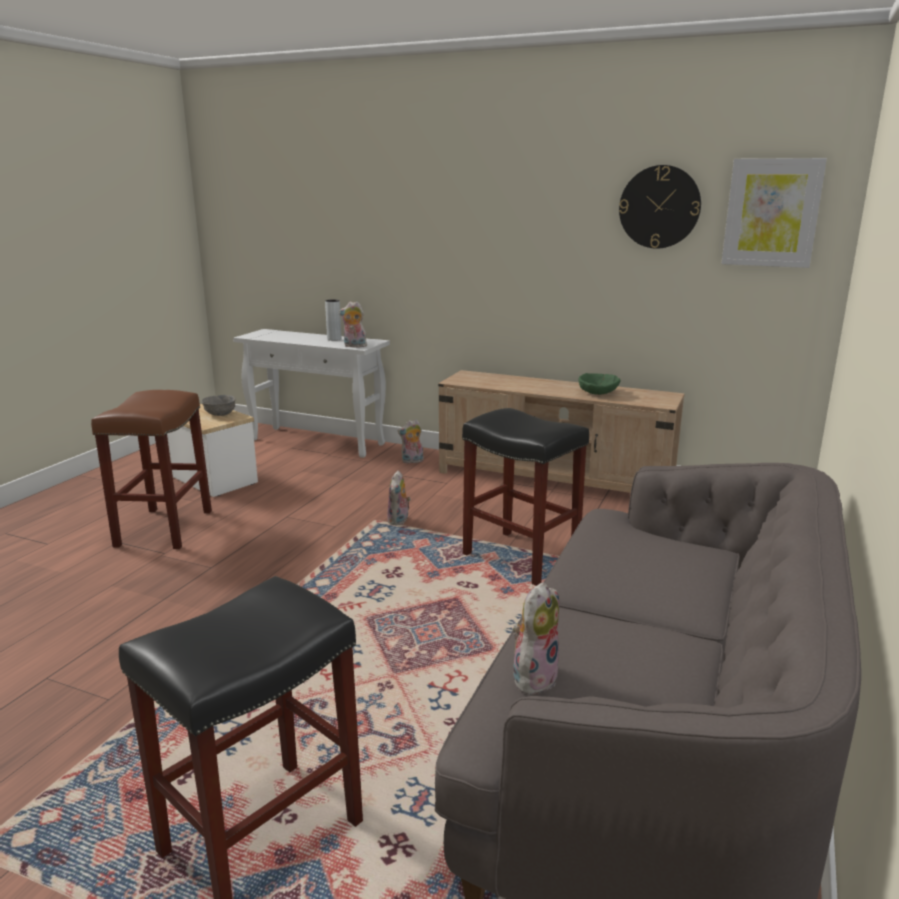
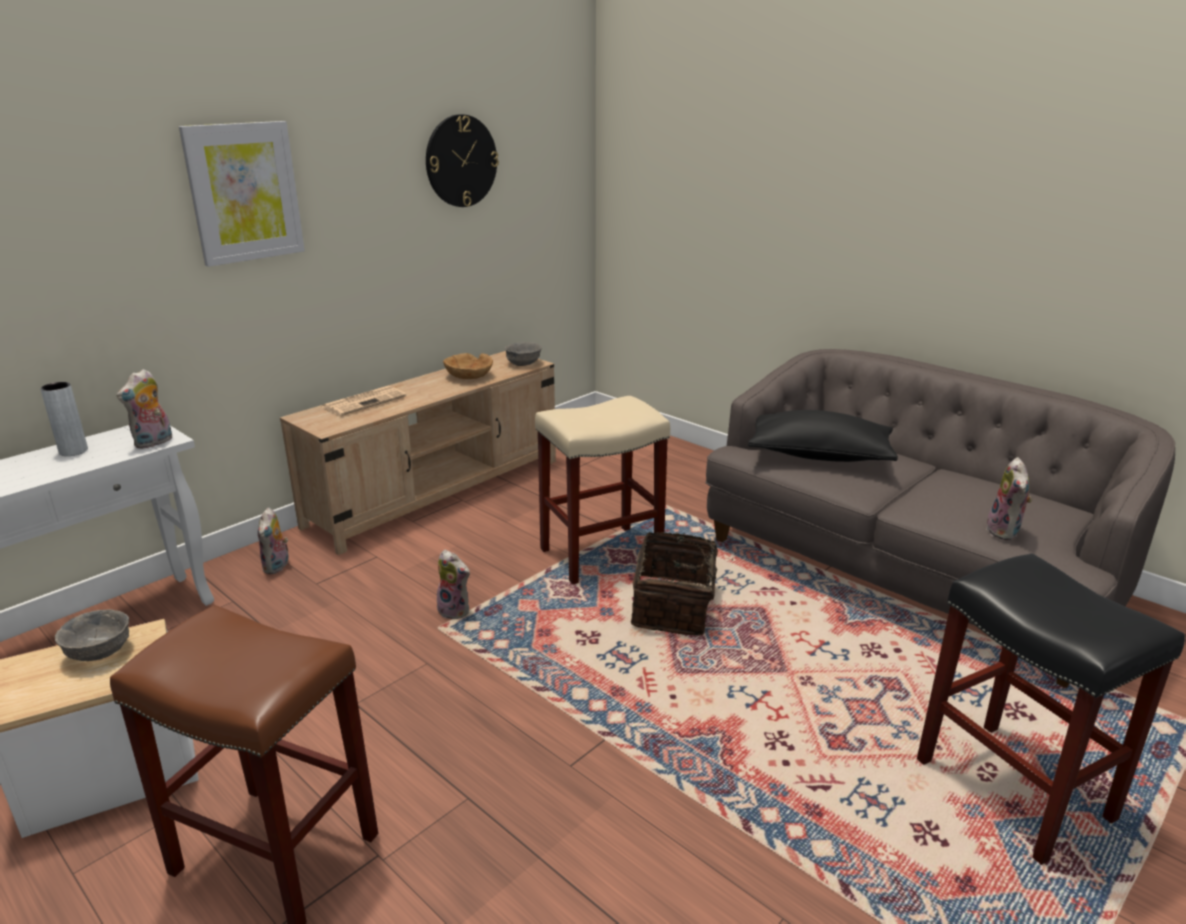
camera: 70 degrees left, 5 degrees up
(462, 604) = (674, 607): none -> basket
(510, 379) = (365, 401): none -> newspaper
(519, 557) = (600, 555): black stool -> beige stool
(533, 676) = (1005, 532): plush toy -> plush toy turned 135 degrees counterclockwise
(598, 393) = (468, 376): green bowl -> brown bowl
(638, 552) = (819, 455): none -> black pillow
(655, 401) = (523, 364): none -> grey bowl
(771, 213) = (544, 157): picture -> picture (244, 192)

